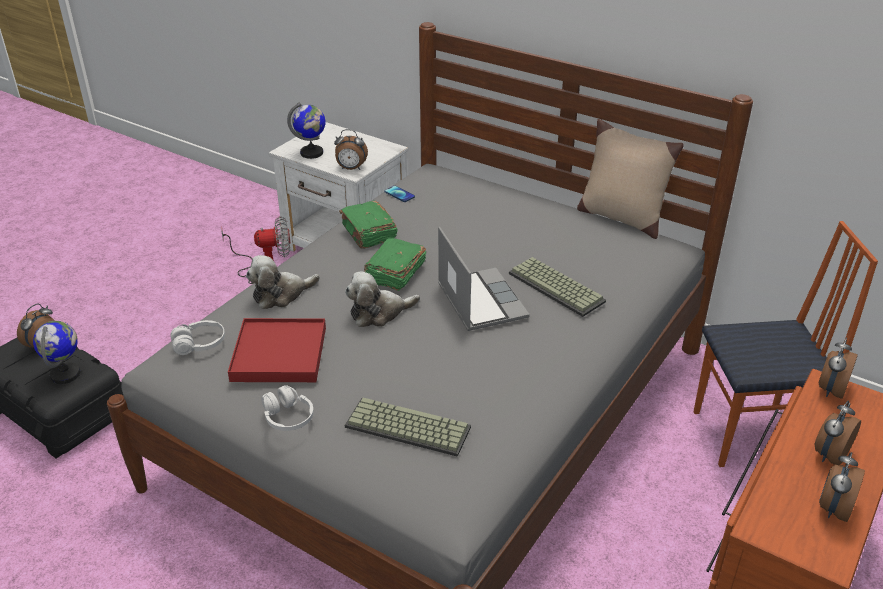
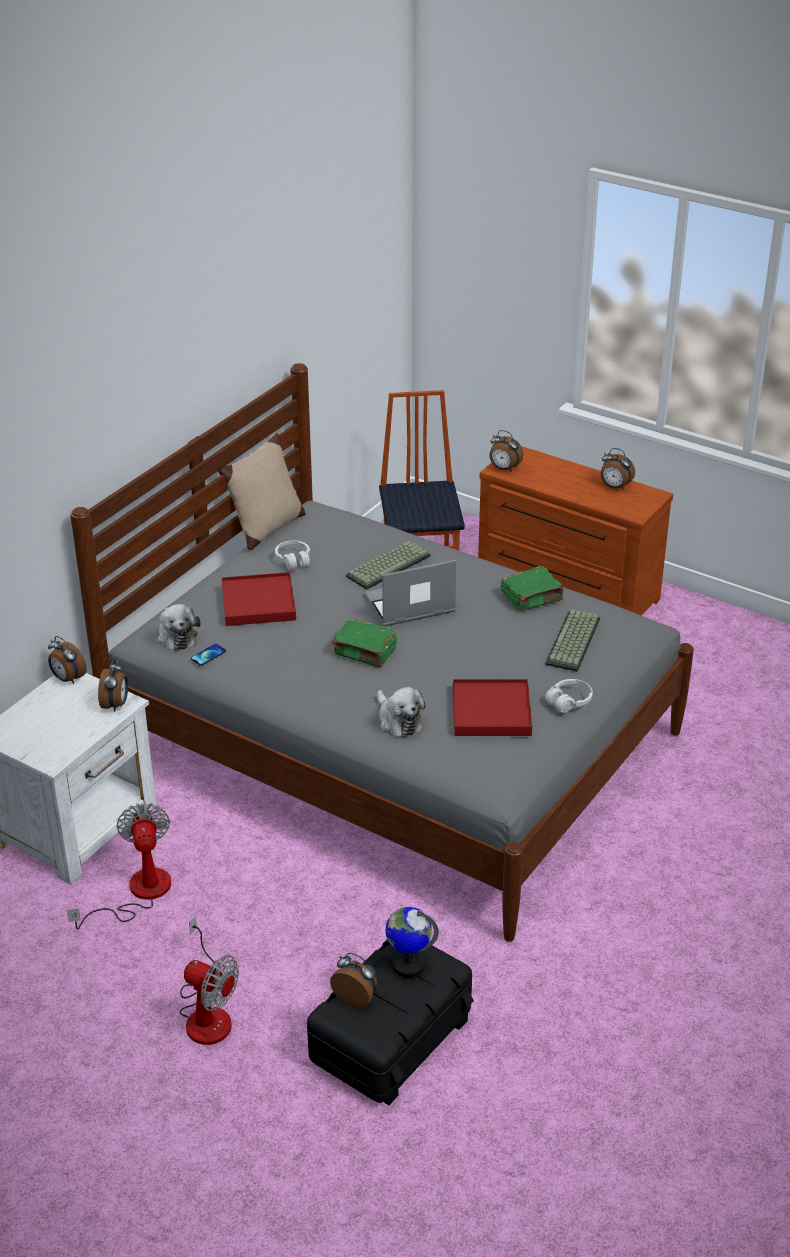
camera: 90 degrees left, 0 degrees up
(131, 315) = (207, 1013): none -> fan
(199, 344) = (477, 764): white headphones -> white headphones (293, 560)
(312, 153) = (66, 739): globe -> none
(368, 233) = (290, 671): green book -> green book (532, 598)
(379, 313) = (428, 659): plush toy -> plush toy (176, 636)
(480, 214) = (258, 603): none -> red tray
(829, 455) = (568, 480): alarm clock -> alarm clock (67, 679)

